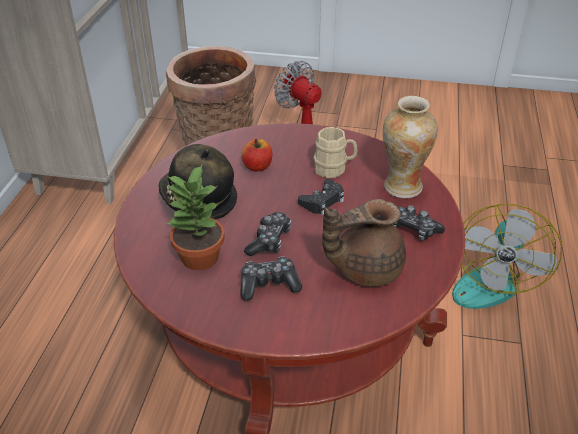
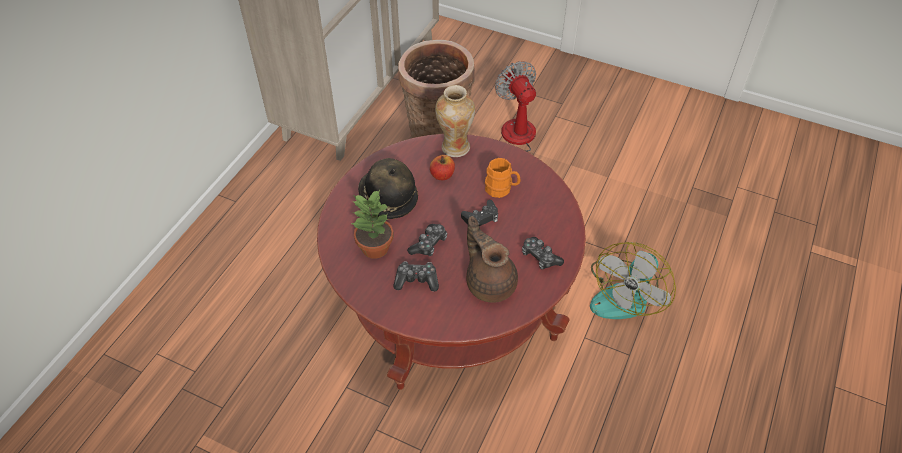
camera: 15 degrees right, 10 degrees up
(334, 169) = (501, 189): beige mug -> orange mug
(364, 268) = (490, 282): brown teapot -> brown teapot turned 60 degrees clockwise
(402, 187) = (548, 217): vase -> vase (455, 147)

